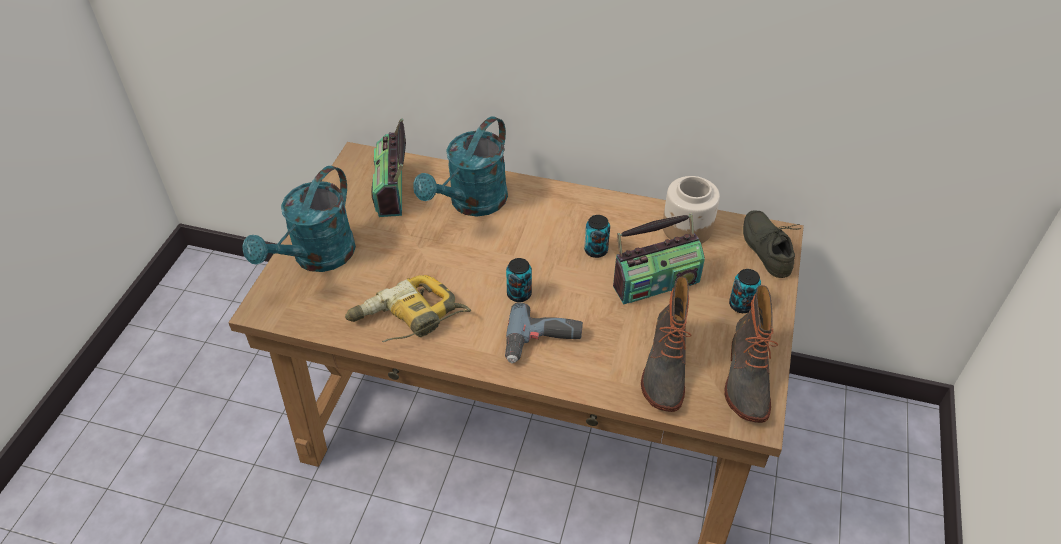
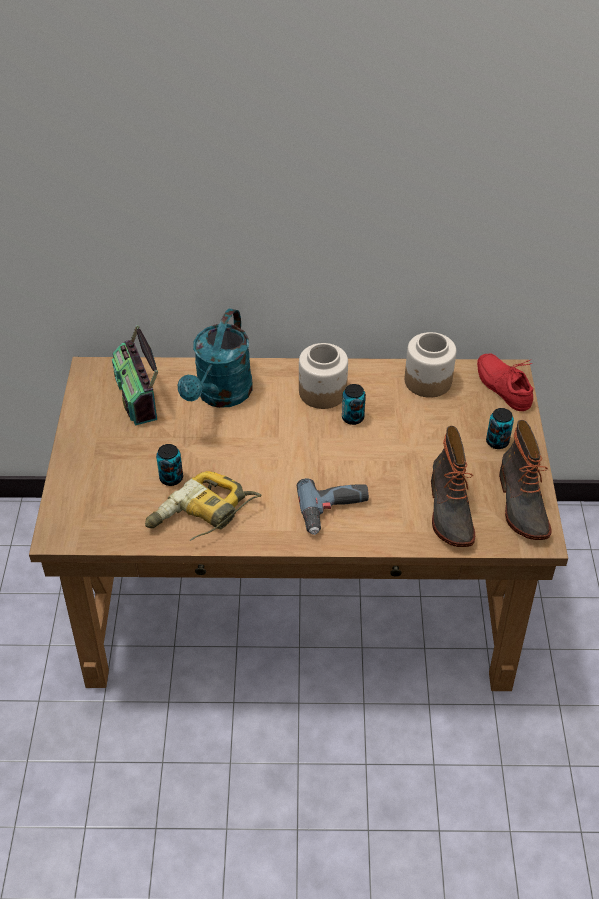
camera: 15 degrees left, 0 degrees up
(317, 258) = (91, 476): turquoise watering can -> none
(519, 294) = (297, 472): can -> can (171, 478)
(573, 219) = (322, 392): none -> jar
(655, 282) = (416, 436): radio -> none
(769, 248) = (505, 386): grey shoe -> red shoe

